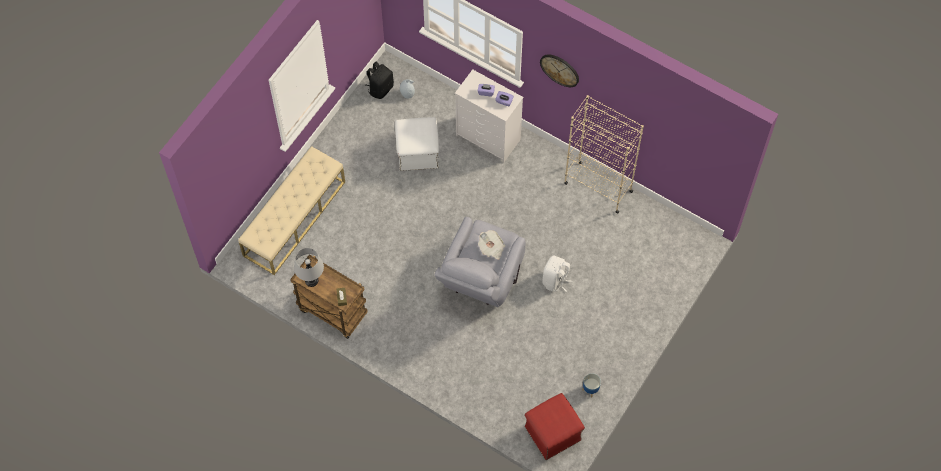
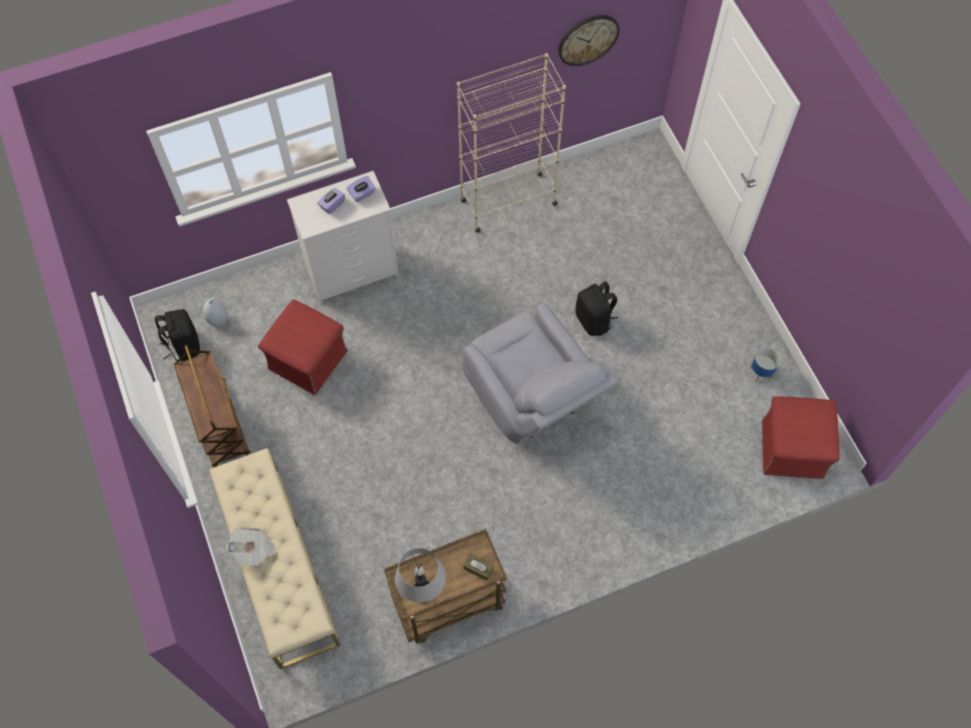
camera: 55 degrees left, 0 degrees up
(348, 137) = (219, 425): none -> brown cart
(417, 153) = (307, 360): white ottoman -> red ottoman
(491, 248) = (525, 350): newspaper -> newspaper (254, 550)
(555, 280) = (594, 320): white backpack -> black backpack
(560, 70) = (403, 83): wall clock -> wall clock (588, 39)

